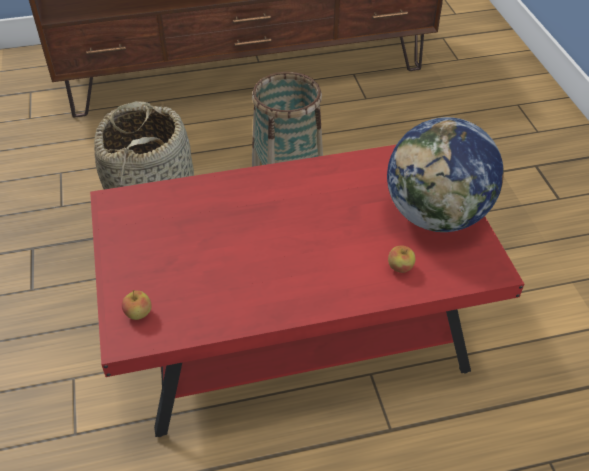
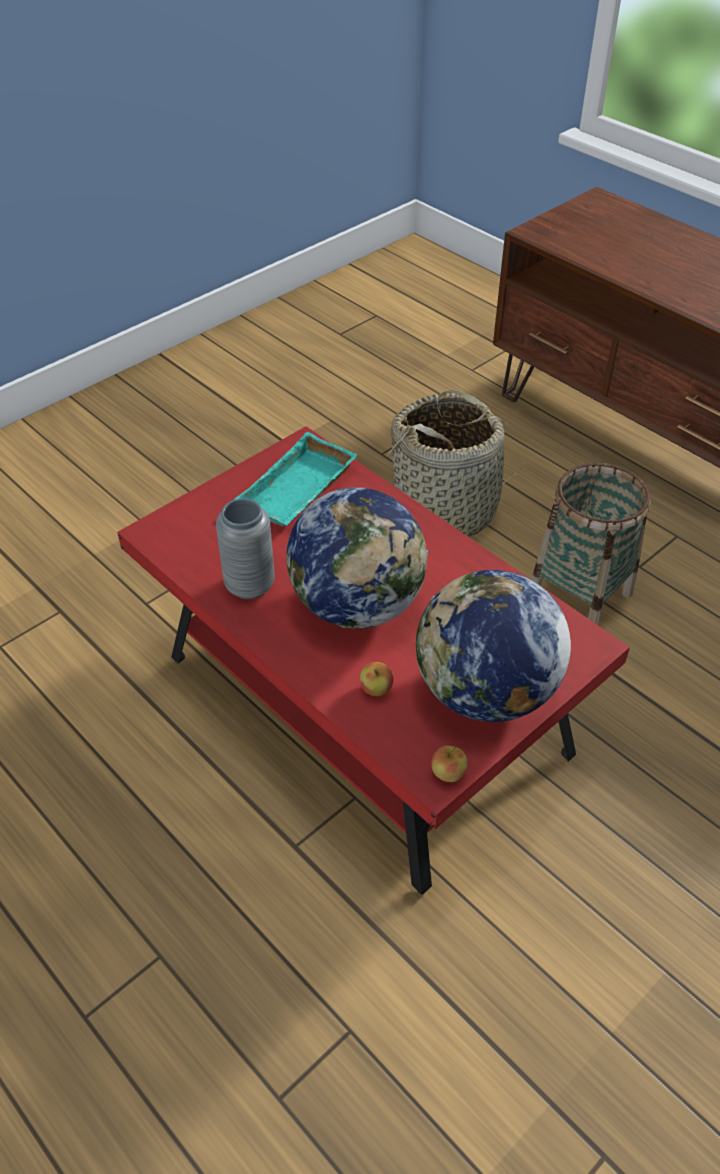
camera: 60 degrees right, 0 degrees up
(138, 314) = (183, 526): apple -> apple (448, 773)
(164, 225) = (299, 491): none -> turquoise tray
(244, 297) = (250, 585): none -> grey vase
(312, 243) = (358, 605): none -> globe

